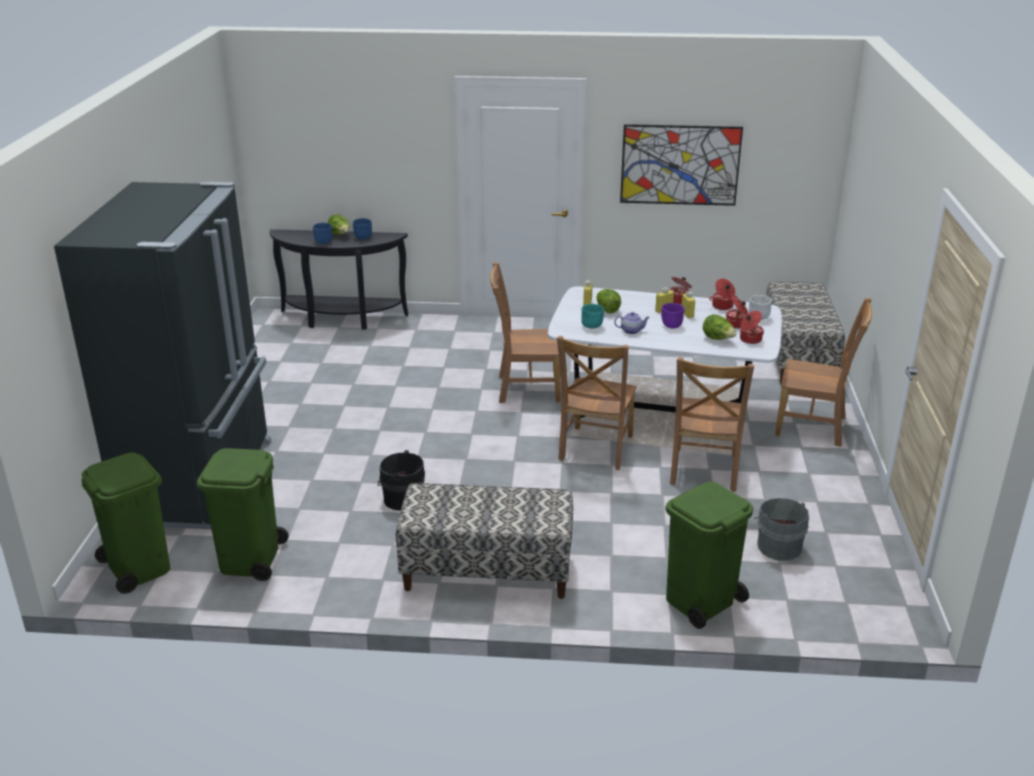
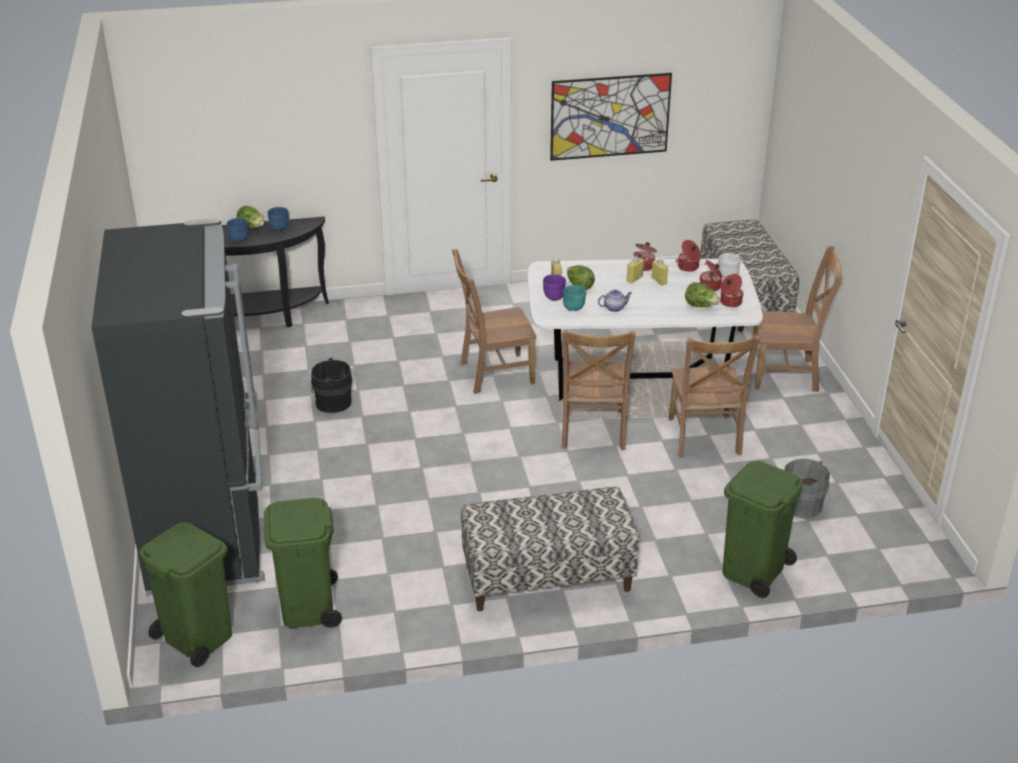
camera: 15 degrees left, 5 degrees up
(401, 499) = (427, 516): black bucket -> black bucket (331, 402)
(671, 326) = (650, 297): purple bowl -> purple bowl (553, 297)

